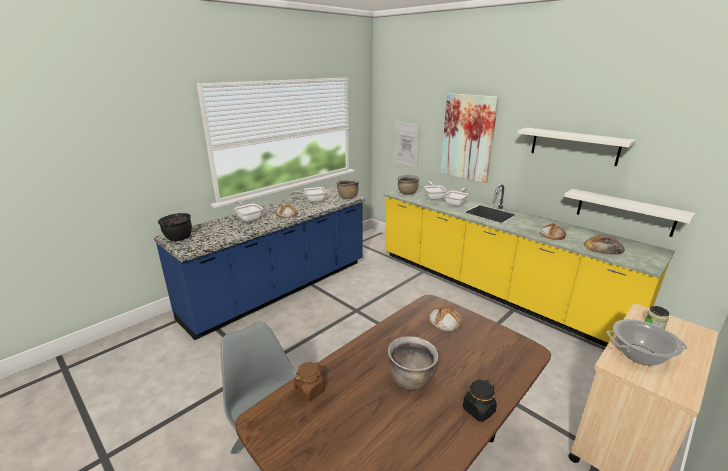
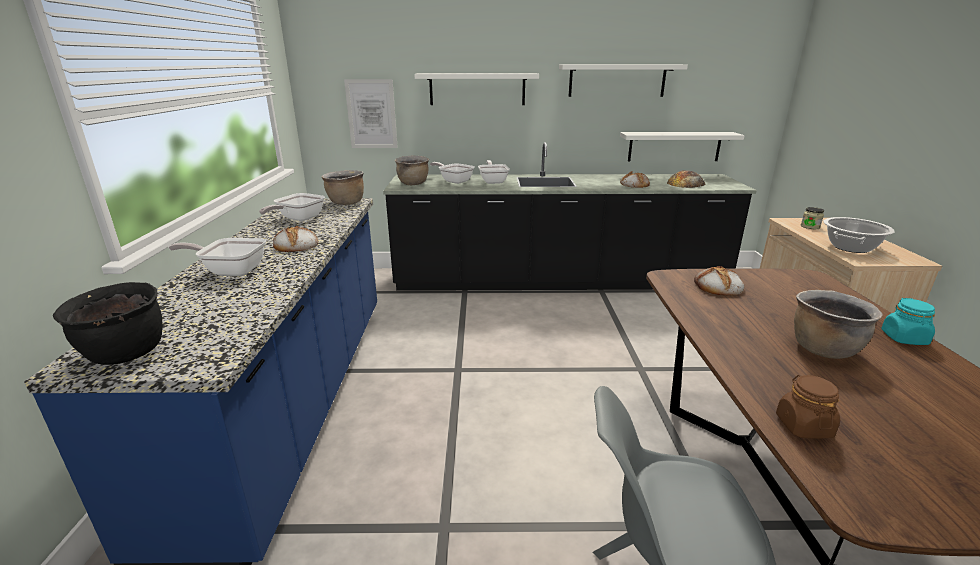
camera: 45 degrees left, 0 degrees up
(467, 138) = (477, 89): picture -> white shelf
(478, 410) = (904, 338): black jar -> turquoise jar
(492, 290) = (558, 282): yellow counter -> black counter

